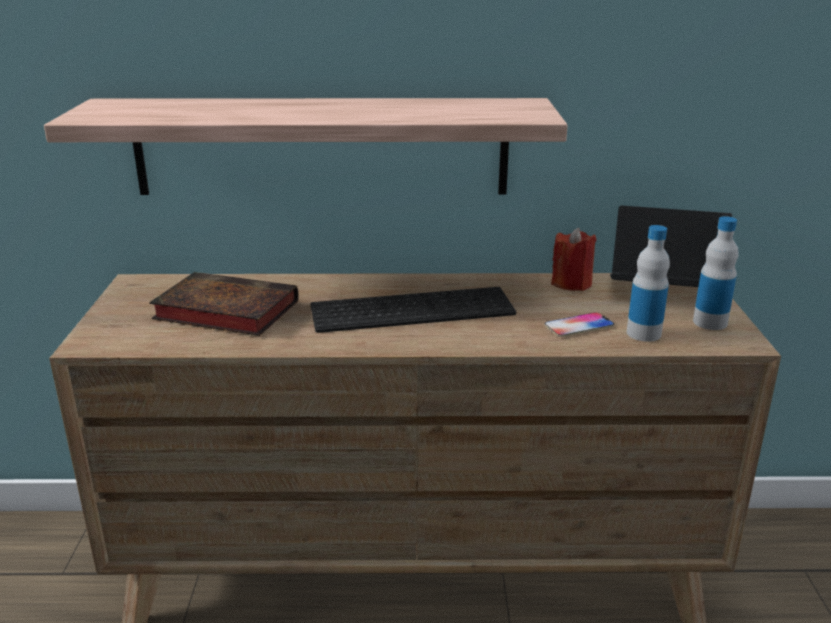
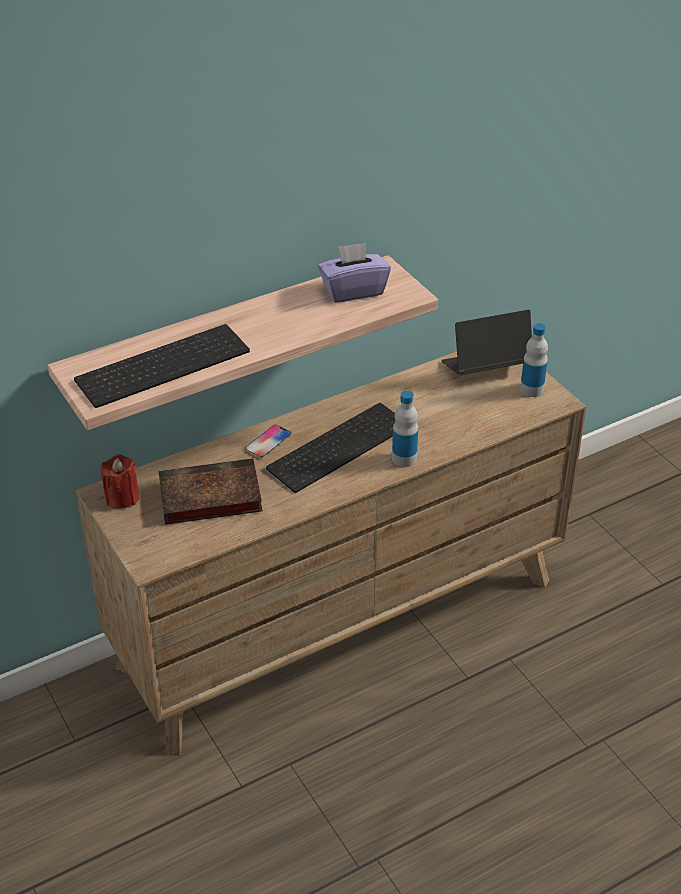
camera: 30 degrees left, 15 degrees up
(187, 111) = (163, 363): none -> keyboard
(470, 107) = (353, 291): none -> purple tissue box
(571, 283) = (422, 379): red candle -> red candle (122, 497)
(579, 326) = (456, 422): phone -> phone (268, 442)
(643, 333) = (499, 415): bottle -> bottle (404, 459)

